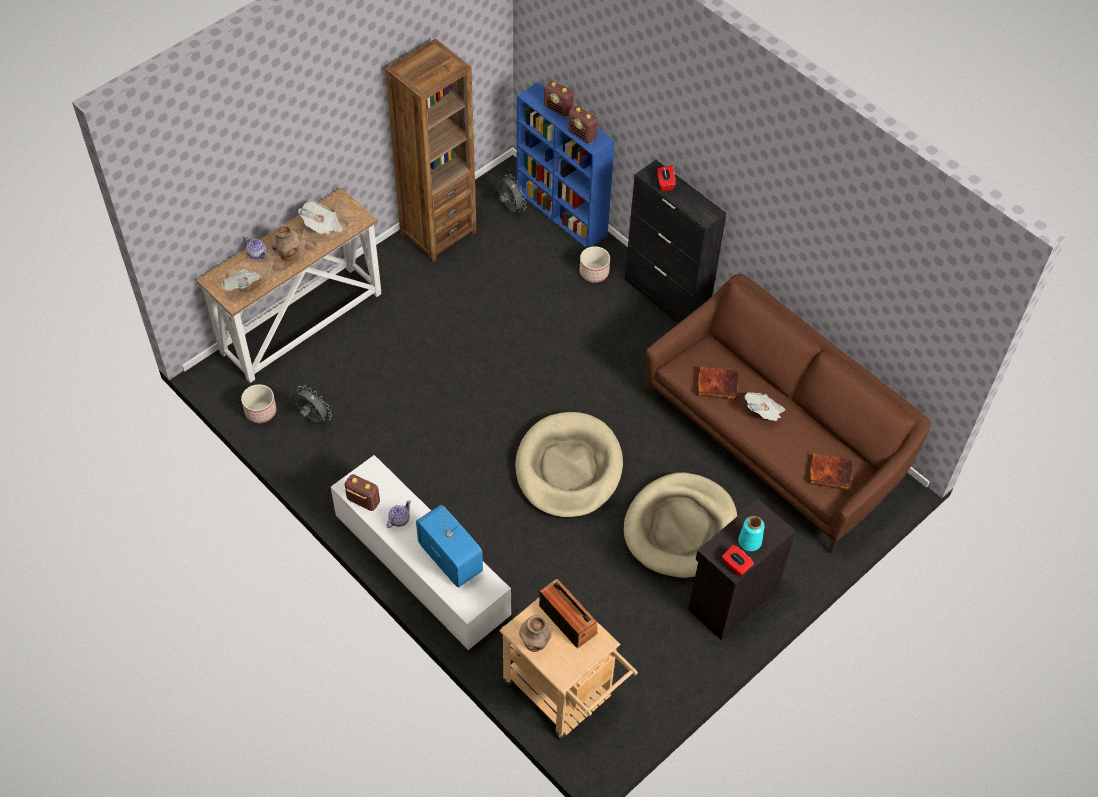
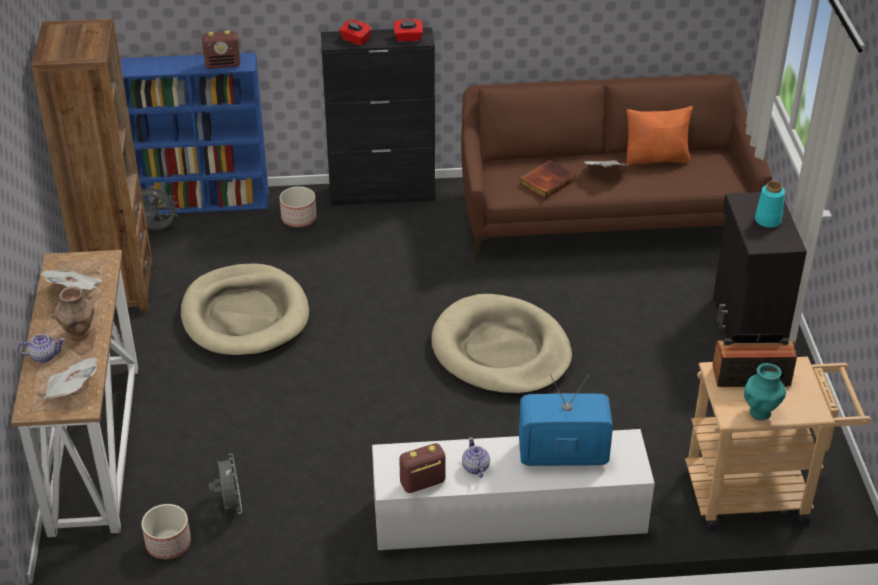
camera: 50 degrees left, 15 degrees down
(312, 419) = (229, 505): grey fan -> grey fan turned 90 degrees clockwise
(535, 644) = (760, 412): brown vase -> turquoise vase
(558, 109) = (172, 62): radio -> none
(680, 528) = (641, 317): beige dog bed -> beige dog bed (245, 315)
(736, 565) = (787, 240): red tissue box -> red tissue box (408, 38)
(814, 433) = (657, 159): none -> orange pillow
(830, 472) = (706, 170): book -> none

